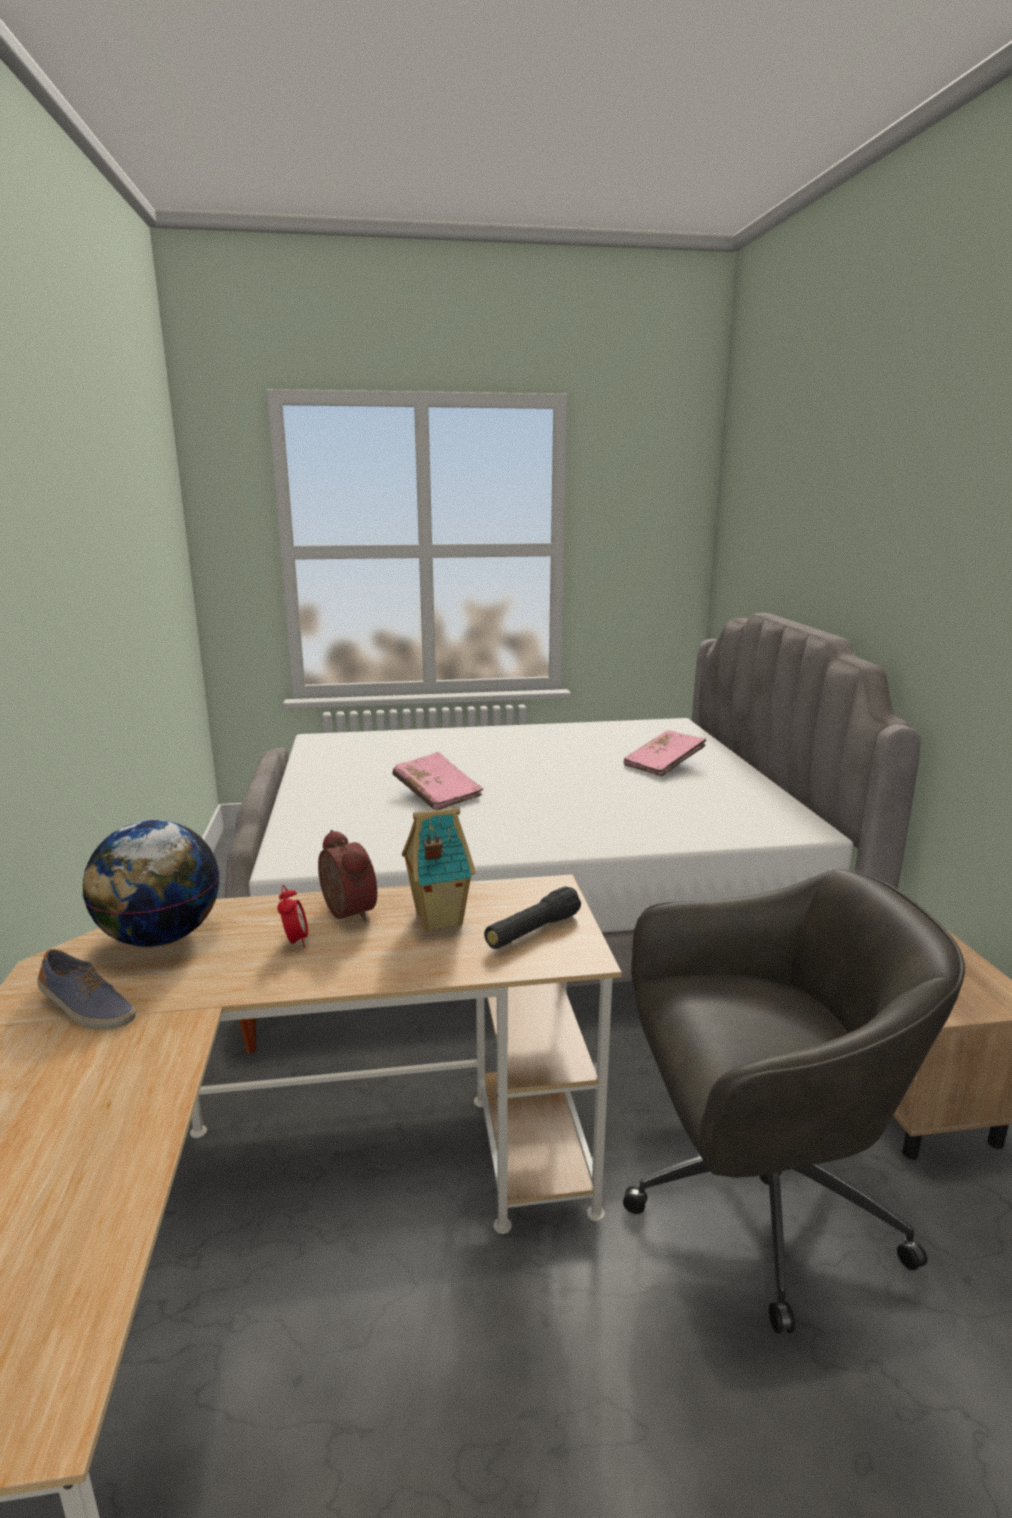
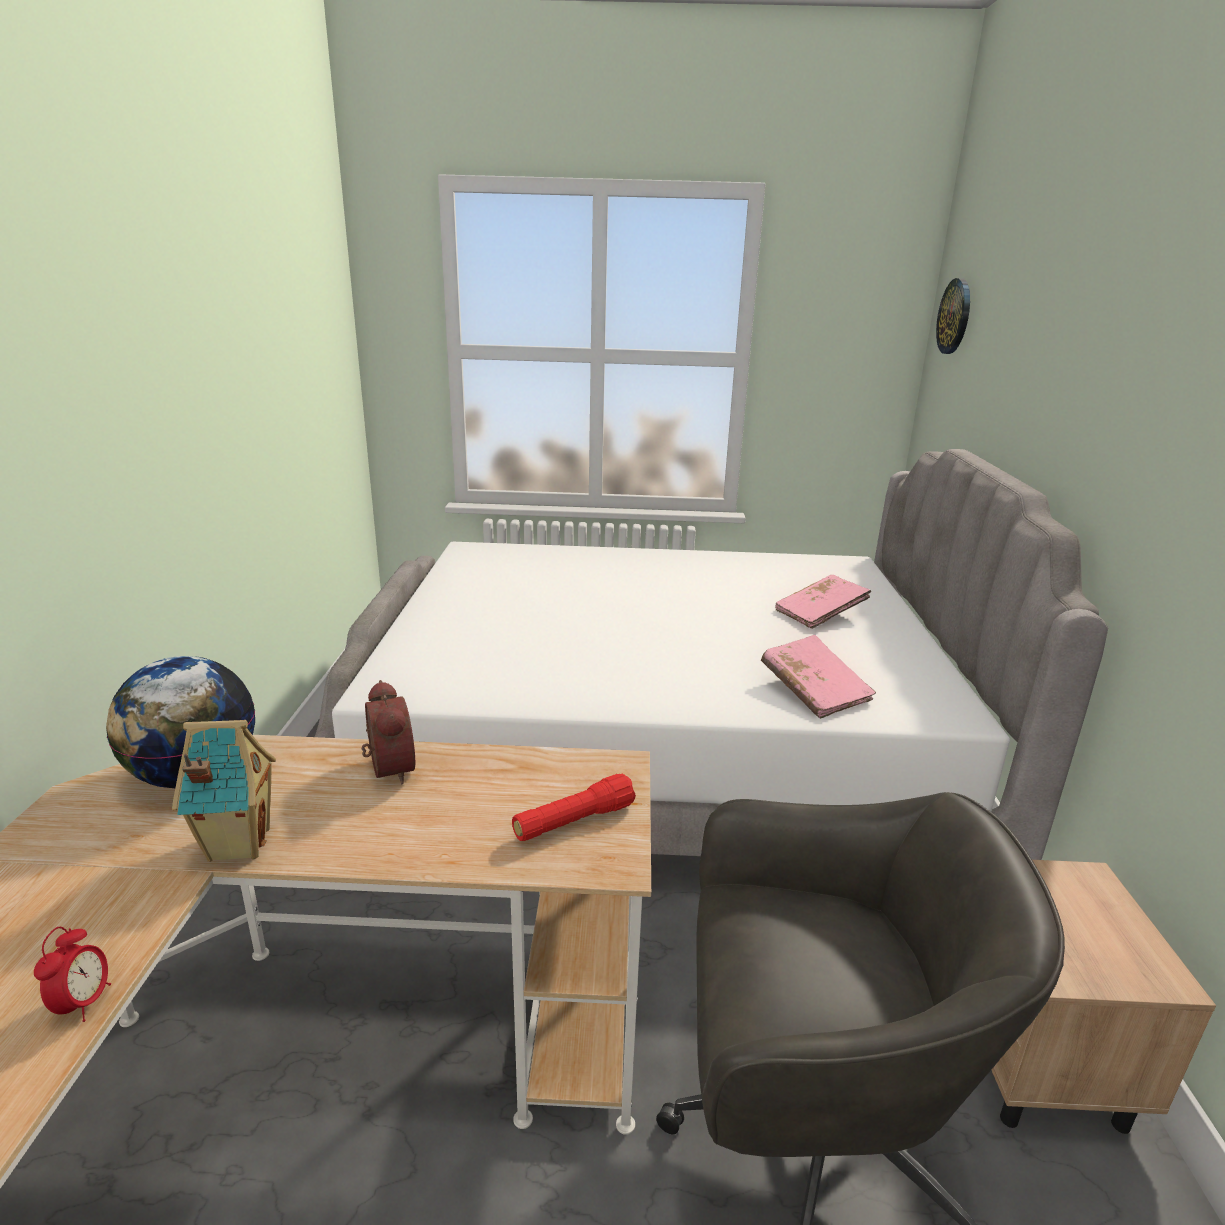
camera: 10 degrees right, 5 degrees up
(86, 1009) = (83, 855): shoe -> none
(295, 941) = (321, 799): alarm clock -> alarm clock (83, 1003)
(437, 794) = (561, 626): pink book -> pink book (814, 691)
(437, 919) = (479, 791): toy house -> toy house (237, 844)
(532, 931) = (574, 821): black flashlight -> red flashlight
(741, 503) = (955, 316): none -> wall clock

